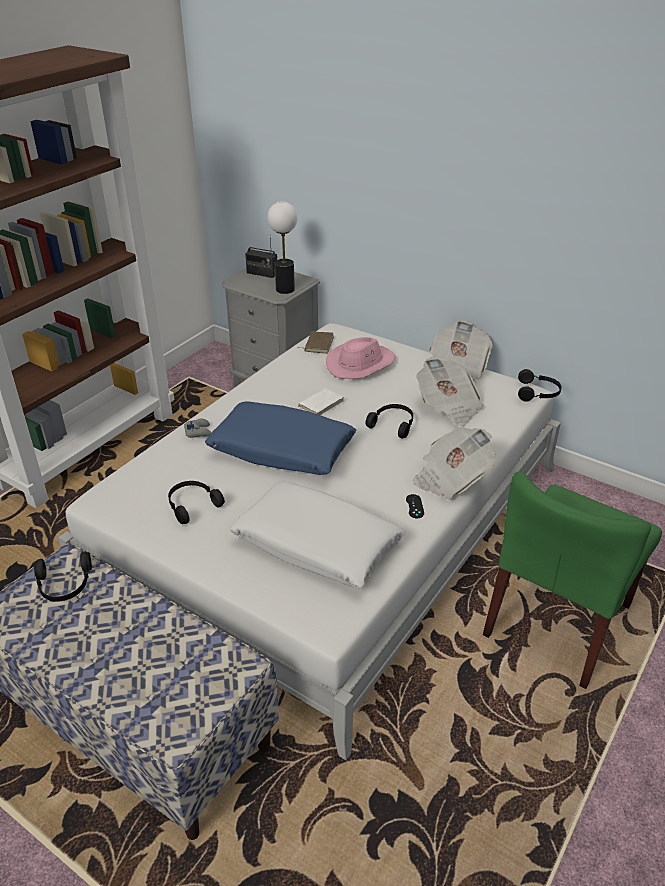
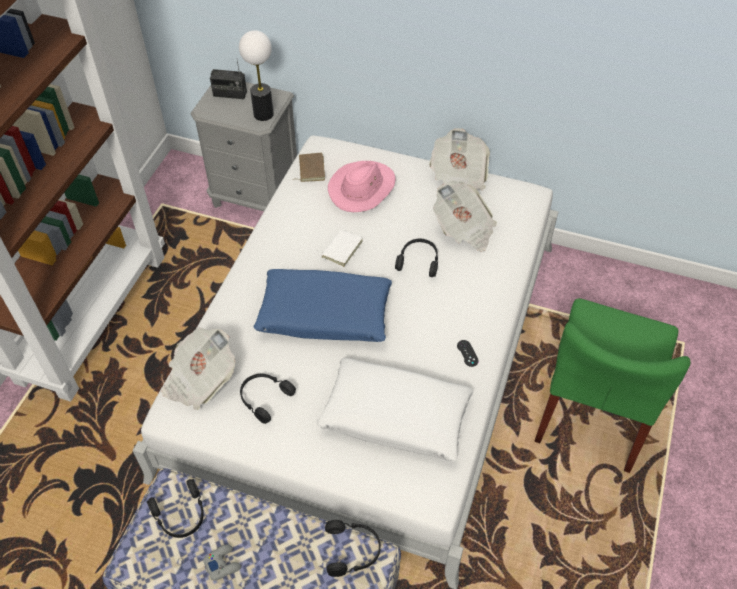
camera: 15 degrees left, 15 degrees up
(198, 431) = (234, 308): grey game controller -> grey game controller (222, 564)
(451, 478) = (489, 314): newspaper -> newspaper (200, 379)
(538, 393) = (540, 195): black headphones -> black headphones (353, 550)

